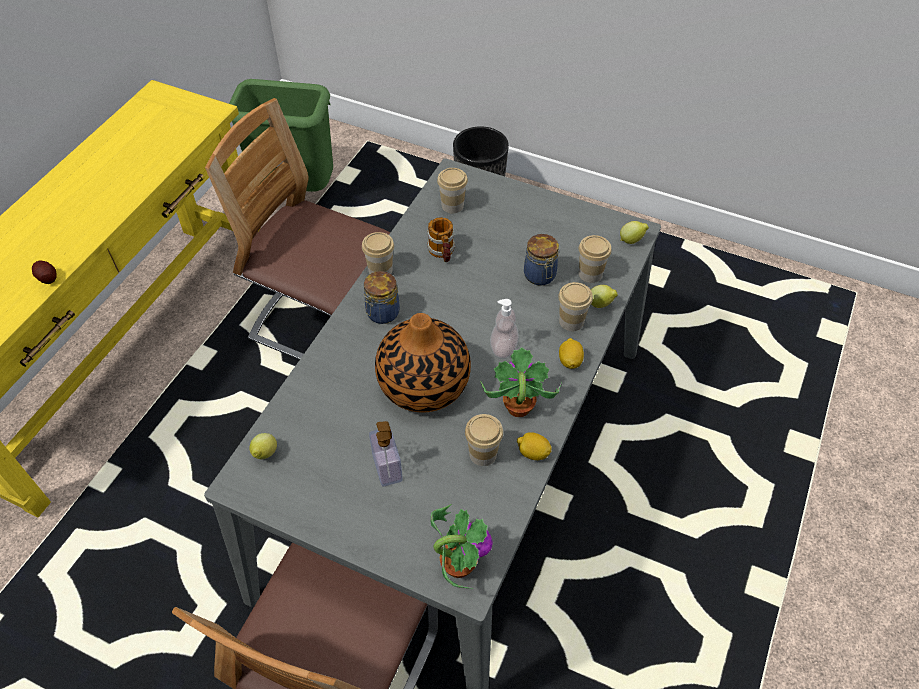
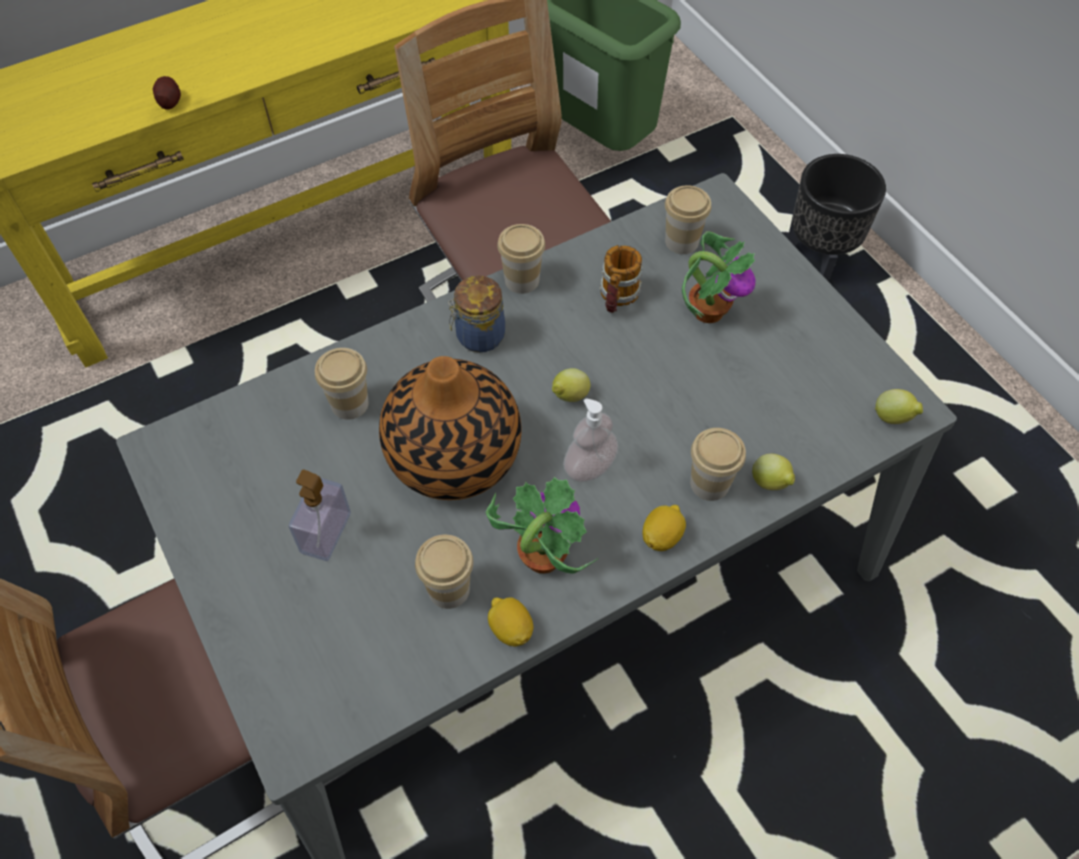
camera: 35 degrees right, 5 degrees up
(265, 454) = (212, 432): lemon -> lemon (569, 397)
(458, 564) = (303, 709): potted plant -> potted plant (708, 310)
(540, 276) = (719, 398): jar -> none
(590, 274) = (791, 432): cup -> cup (349, 404)

